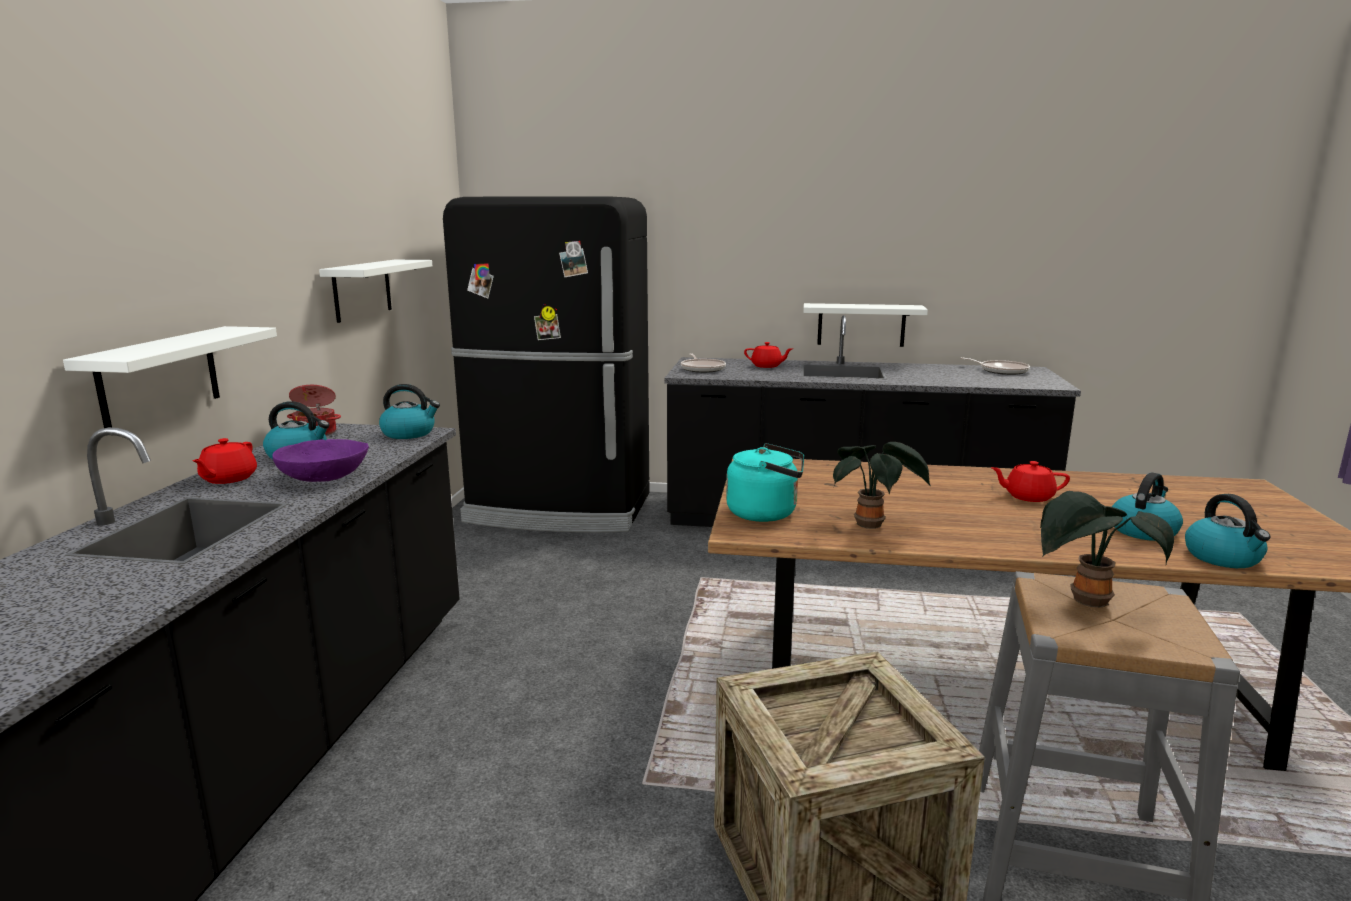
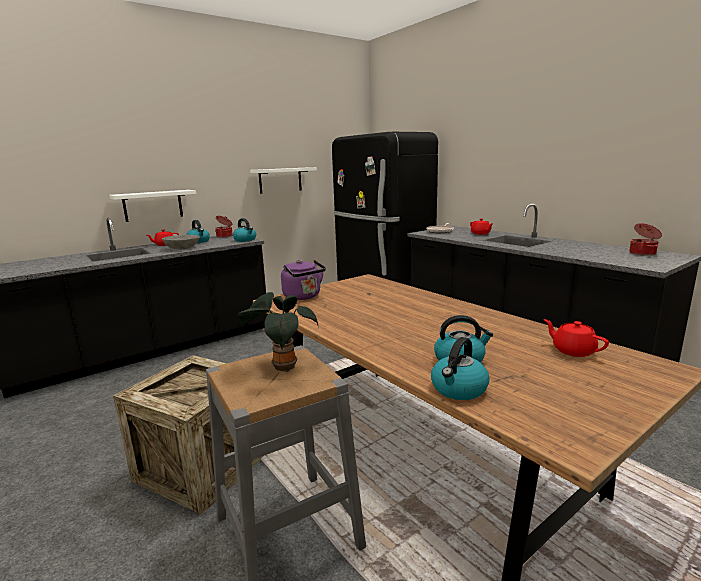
camera: 45 degrees right, 0 degrees up
(323, 477) = (182, 248): purple bowl -> grey bowl
(766, 513) = (303, 297): turquoise kettle -> purple kettle
(861, 325) = (555, 211): white shelf -> none
(872, 525) = (327, 313): potted plant -> none
(1001, 371) = (643, 253): frying pan -> cooking pot
(1027, 496) = (452, 325): red teapot -> red teapot (573, 351)

